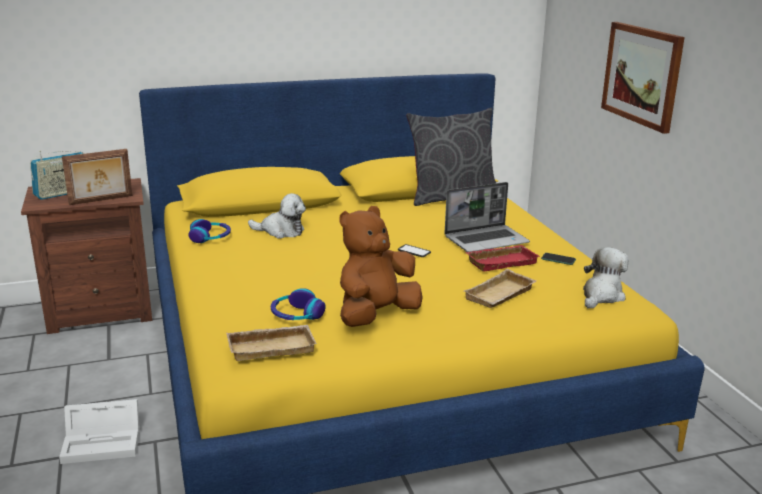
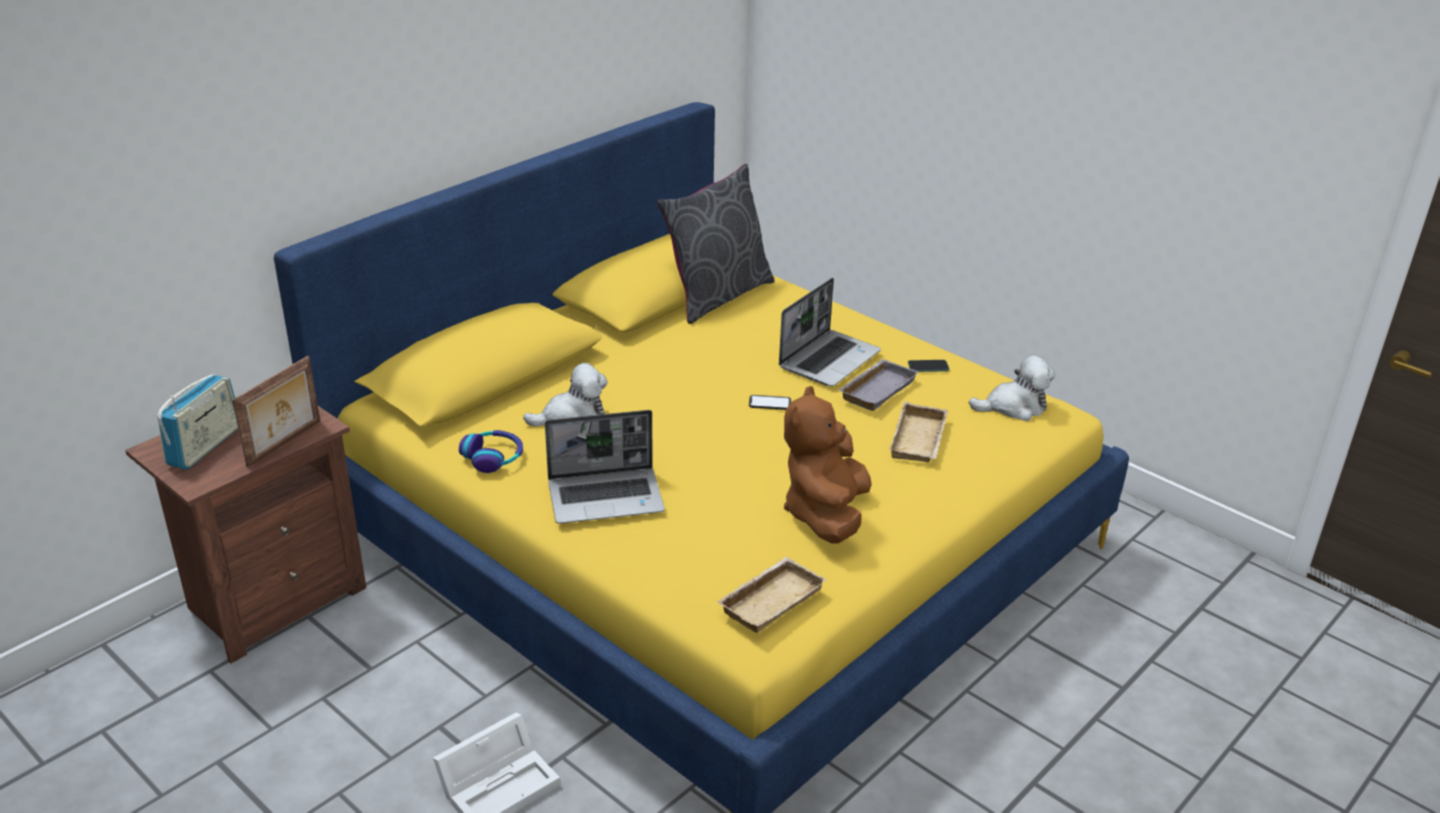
camera: 30 degrees left, 10 degrees up
(246, 270) = (607, 497): none -> laptop
(296, 315) = (749, 545): headphones -> none
(501, 261) = (876, 389): red tray -> grey tray
(601, 295) = (1014, 407): plush toy -> plush toy turned 75 degrees clockwise
(642, 75) = (947, 104): picture -> none

